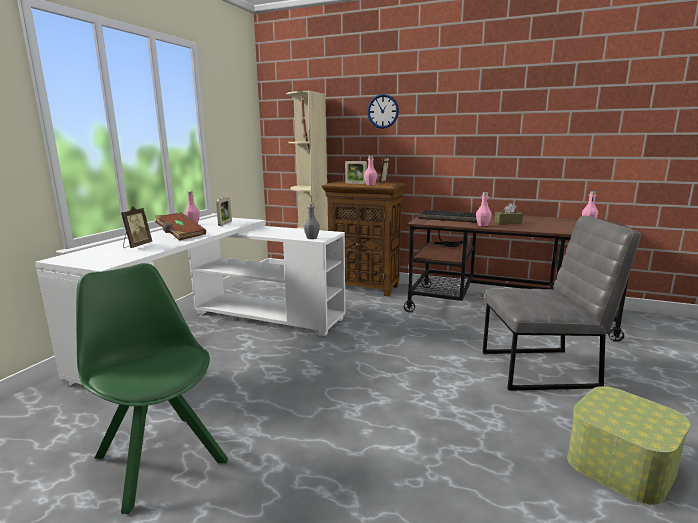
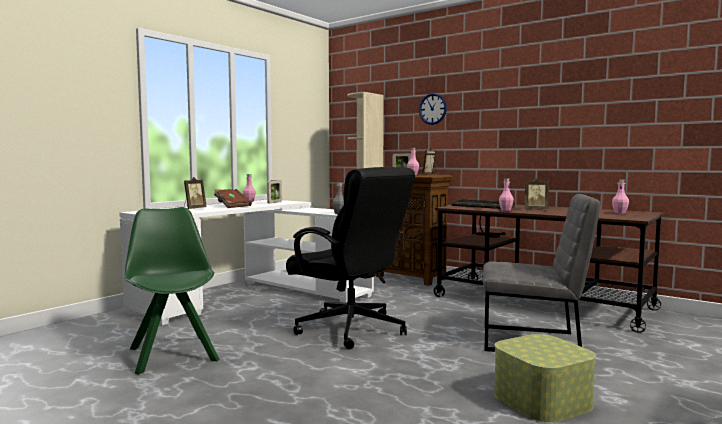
camera: 15 degrees right, 10 degrees down
(352, 374) = (351, 328): none -> black office chair
(508, 222) = (535, 210): brown tissue box -> picture frame

